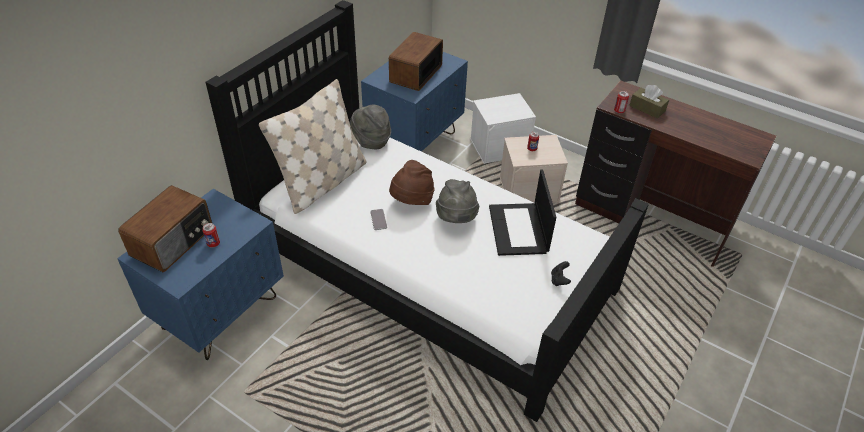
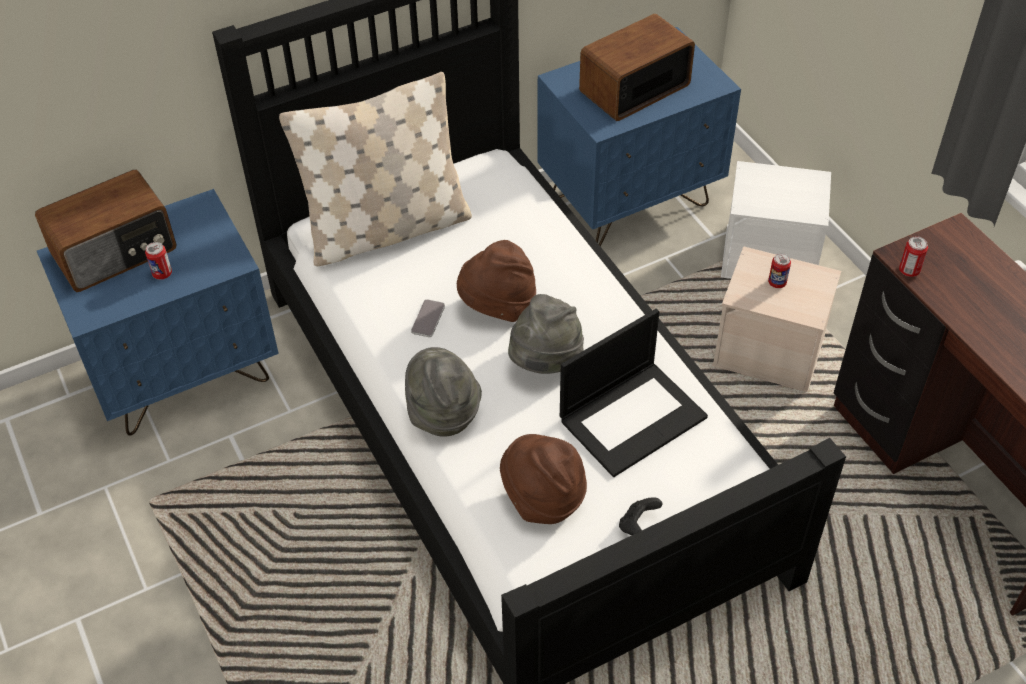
camera: 30 degrees right, 5 degrees up
(371, 141) = (503, 183): grey hat -> grey hat (442, 412)
(504, 286) = (543, 498): none -> brown hat
(519, 230) = (633, 417): laptop -> laptop turned 150 degrees counterclockwise
(647, 108) = (967, 283): brown tissue box -> none

